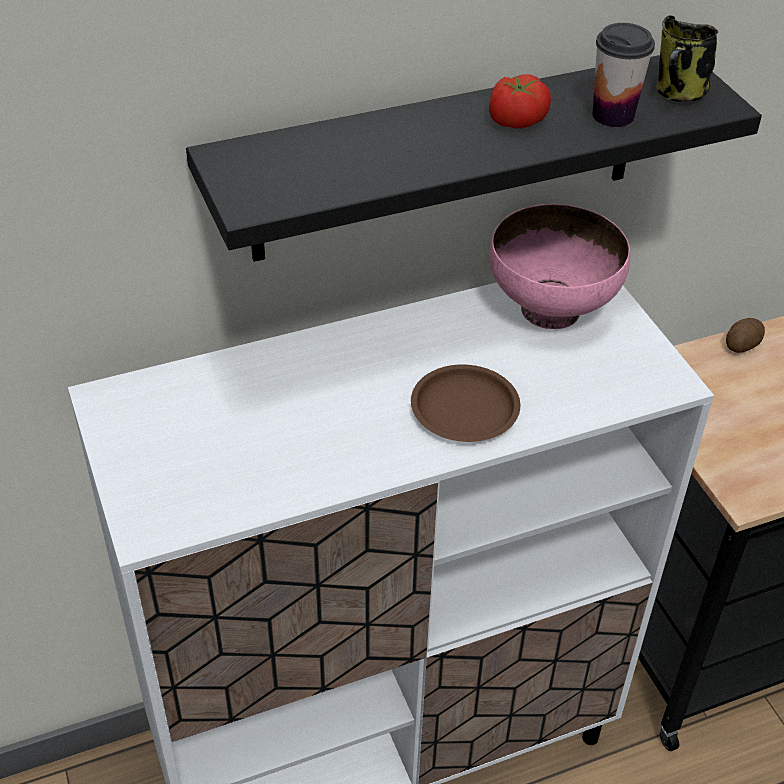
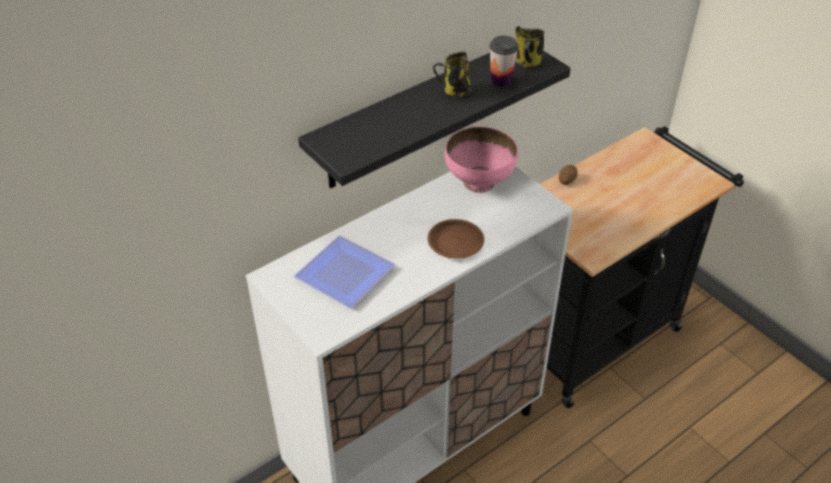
camera: 15 degrees left, 0 degrees up
(240, 419) = (344, 271): none -> plate
(515, 119) = (455, 91): tomato -> mug

